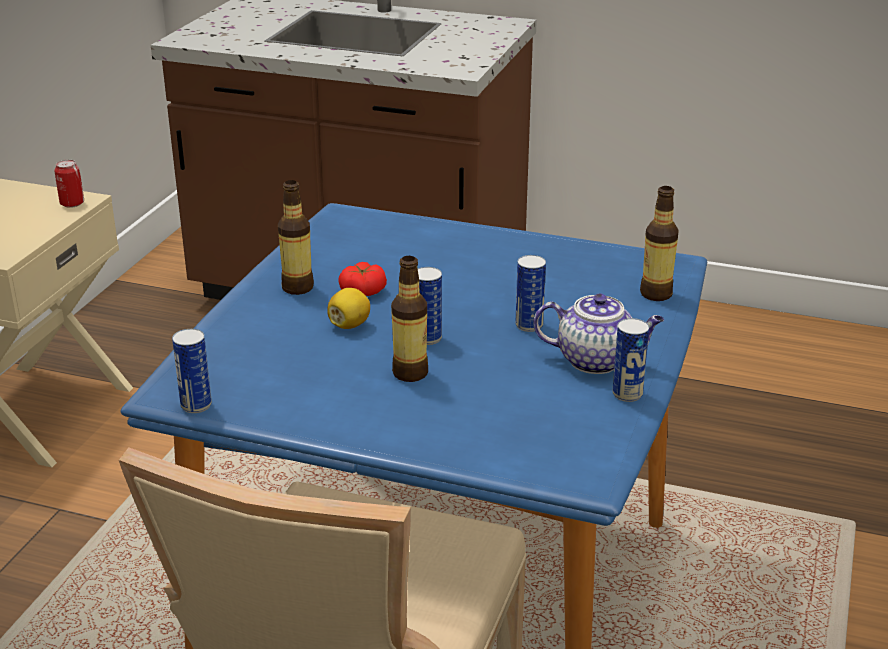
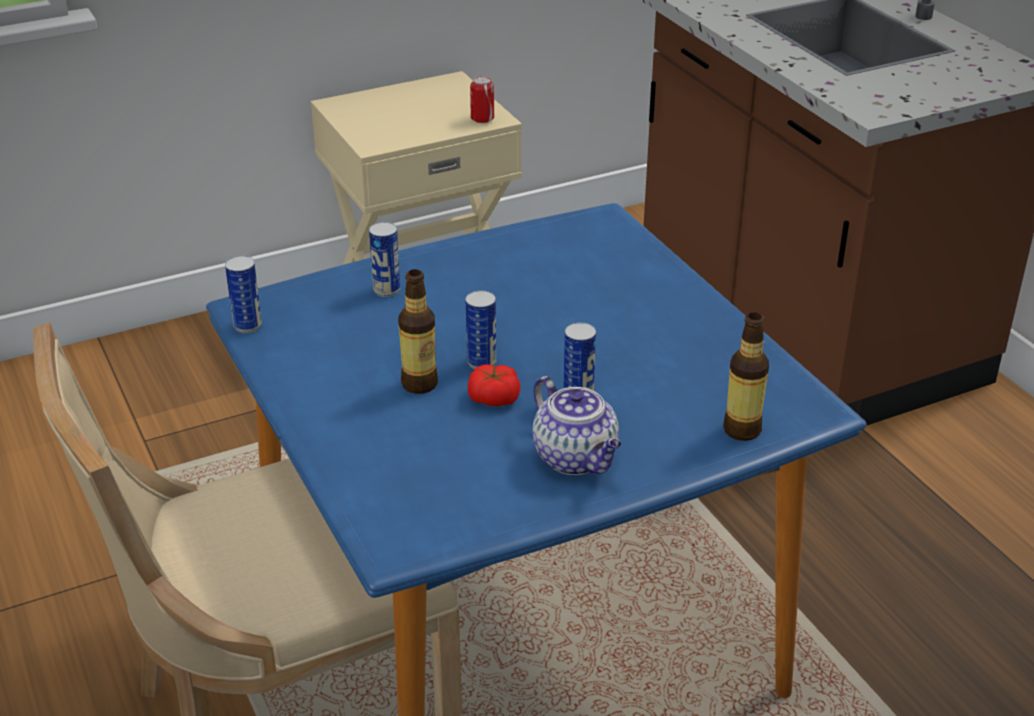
camera: 45 degrees right, 5 degrees up
(297, 287) = (462, 267): bottle -> none
(349, 325) = (446, 319): lemon -> none
(363, 292) = (502, 296): tomato -> tomato (494, 398)
(627, 394) = (547, 502): can -> can (386, 290)

